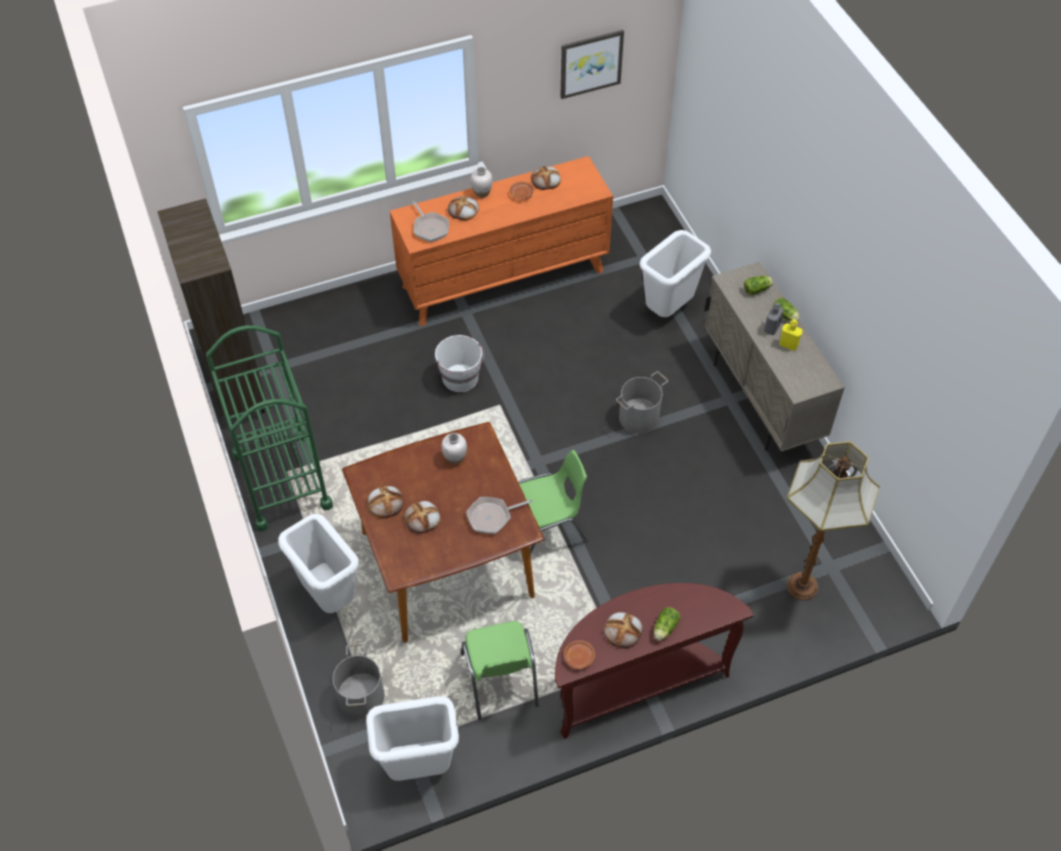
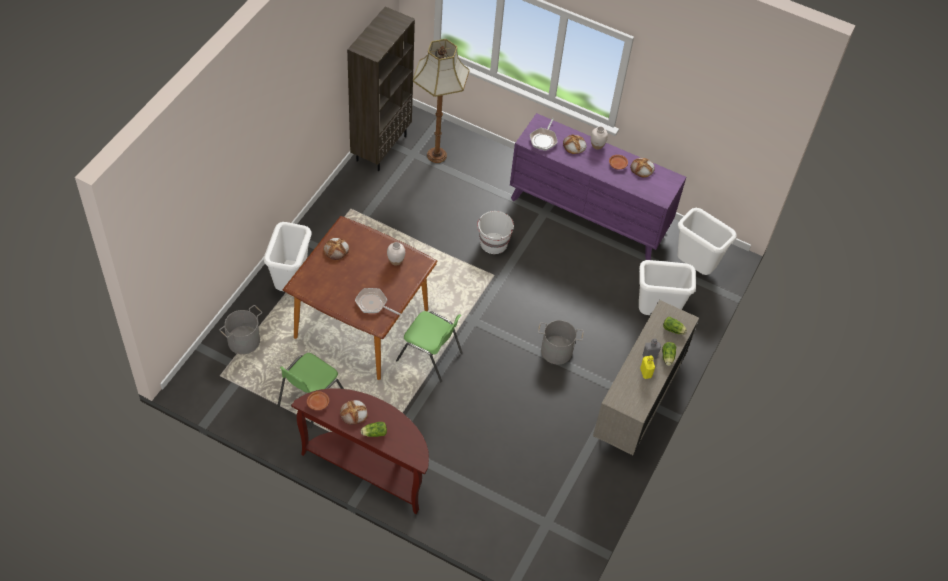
camera: 45 degrees right, 0 degrees up
(282, 480) = (343, 210): green cart -> none
(419, 767) = (225, 397): white trash can -> white trash can (695, 267)
(422, 519) = (342, 273): bread -> none
(503, 278) = (589, 214): orange dresser -> purple dresser
(590, 63) = (714, 114): picture -> none
(801, 585) = (517, 515): floor lamp -> floor lamp (437, 155)

